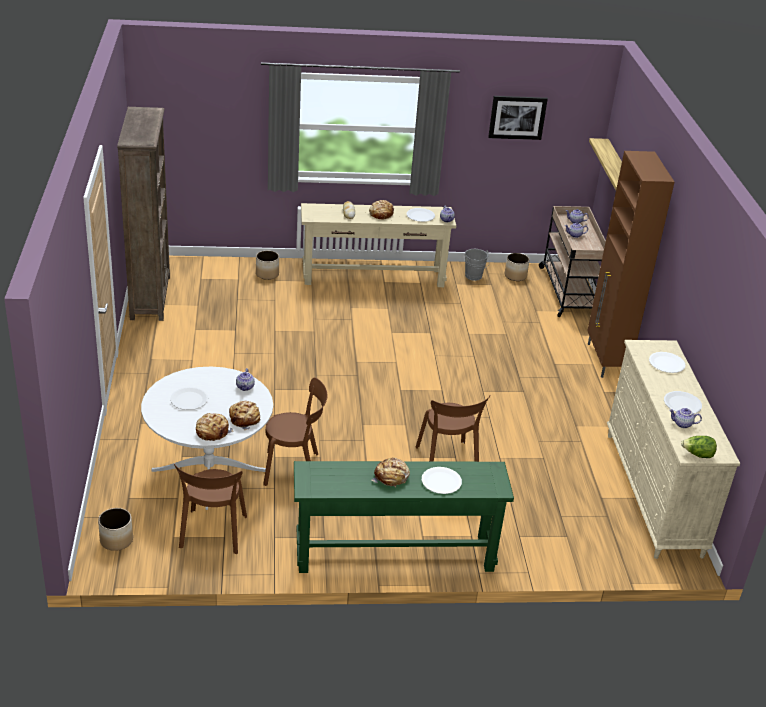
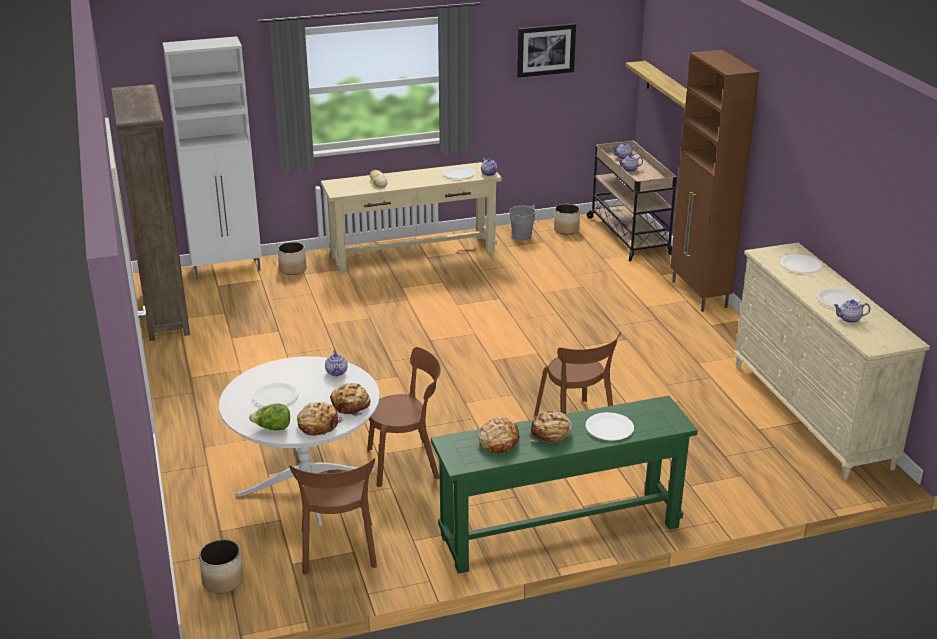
camera: 10 degrees left, 5 degrees down
(214, 264) = (228, 269): none -> white cabinet
(381, 214) = (414, 178): bread -> bread (498, 441)
(697, 455) = (882, 346): lettuce -> lettuce (272, 428)

